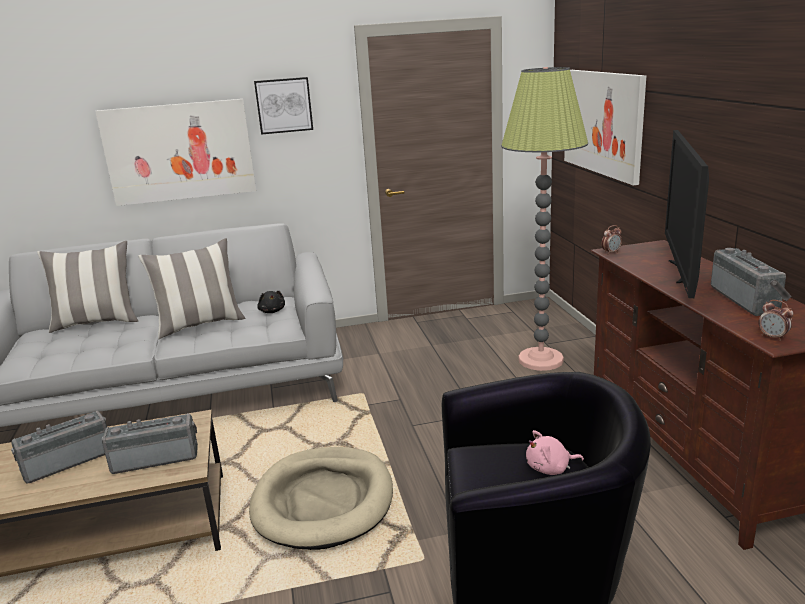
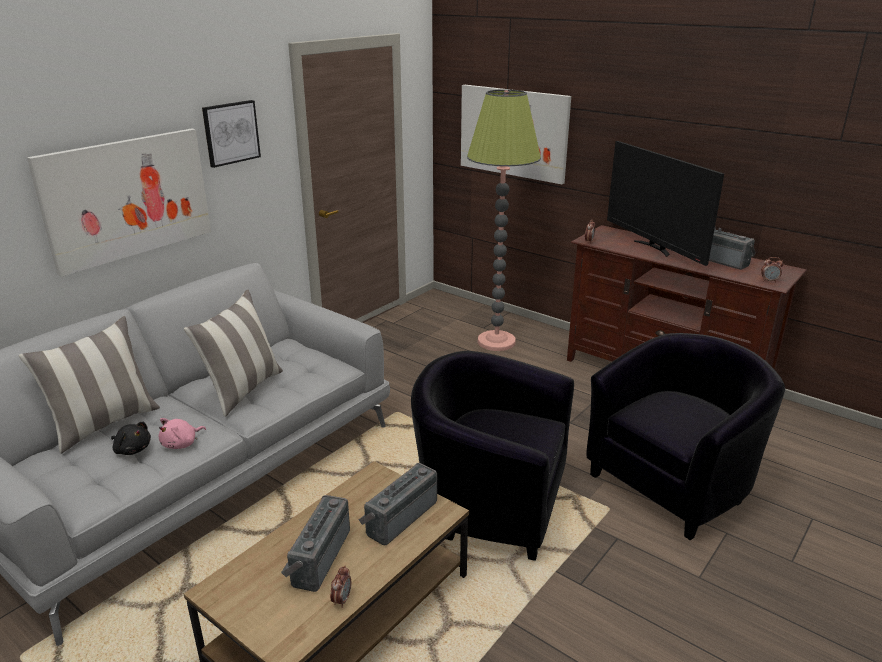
camera: 40 degrees left, 5 degrees up
(29, 497) = (341, 600): none -> alarm clock
(272, 311) = (298, 356): black plush toy -> black plush toy (132, 449)
(323, 501) = (489, 504): beige dog bed -> black armchair
(550, 468) = (686, 405): pink plush toy -> pink plush toy (181, 444)

